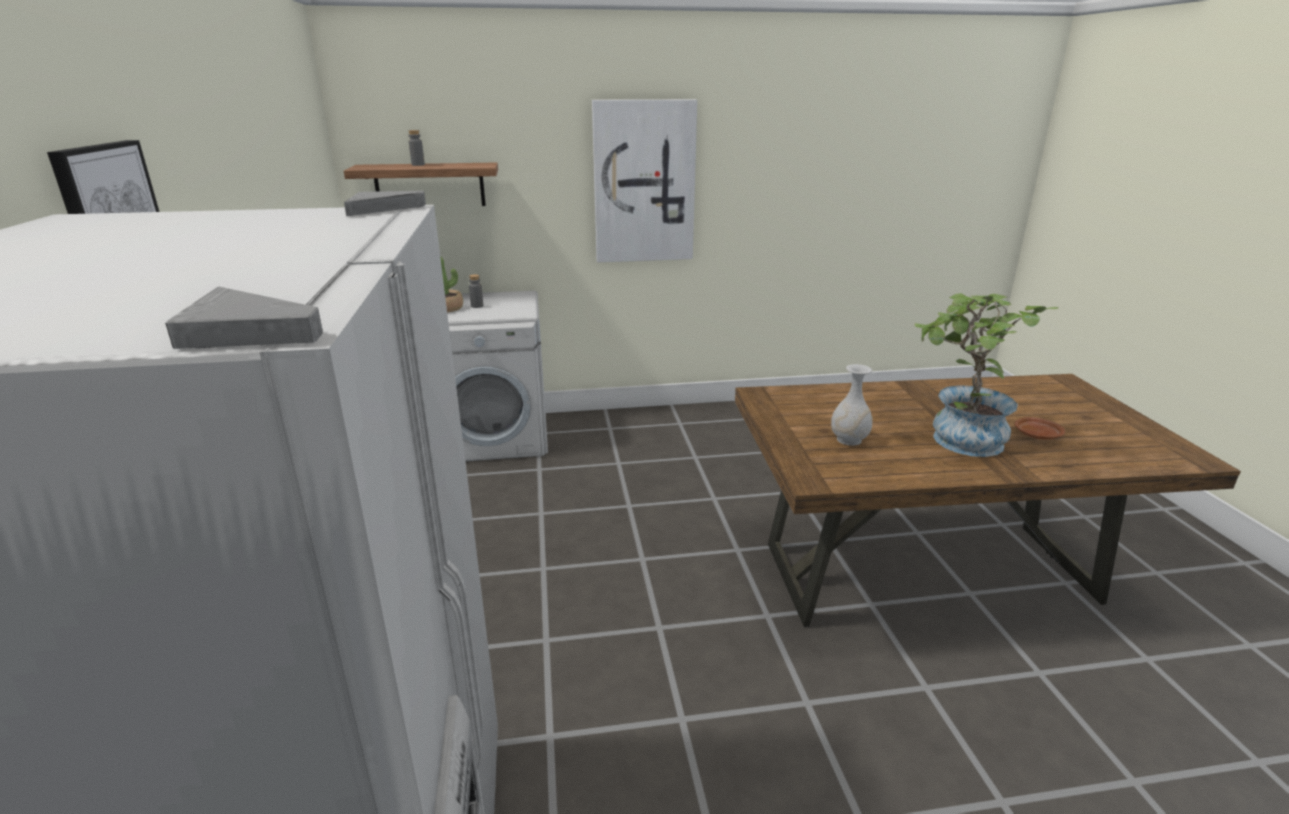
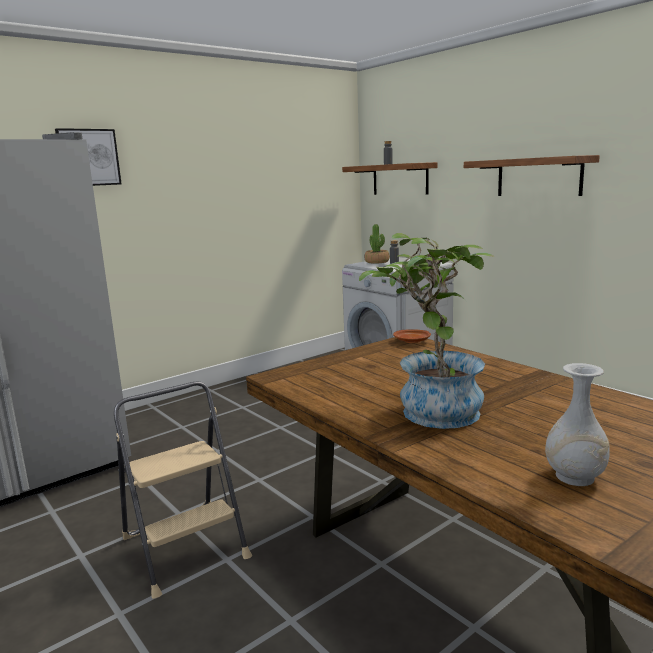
camera: 60 degrees right, 10 degrees down
(644, 183) = (539, 177): picture -> shelf
(754, 731) = (183, 544): none -> beige step ladder
(849, 440) = (365, 375): white vase -> white vase (574, 477)
(1037, 435) = (518, 440): brown plate -> brown plate (412, 341)

